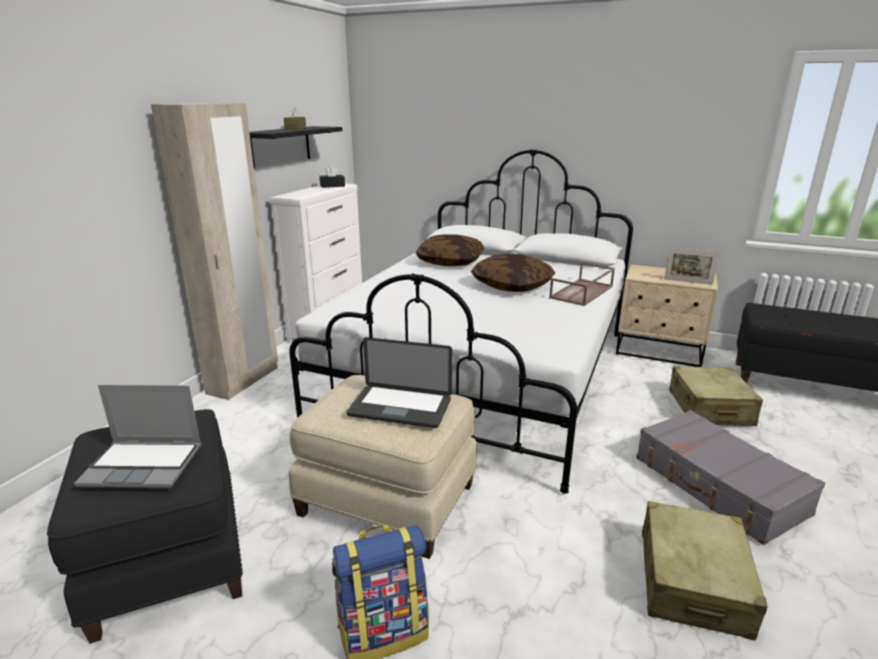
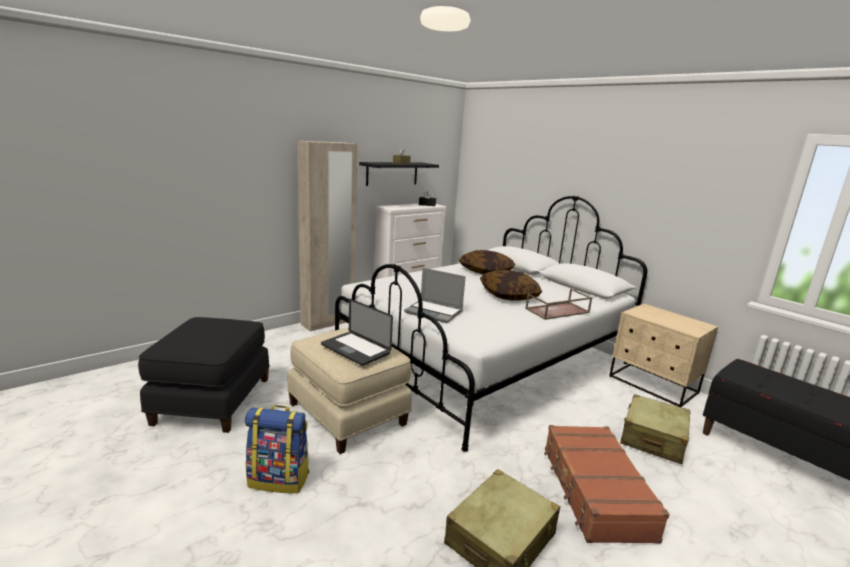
camera: 25 degrees right, 5 degrees down
(145, 465) = (201, 338): laptop -> laptop (434, 312)
(688, 281) = (678, 326): picture frame -> none
(718, 486) = (594, 492): grey suitcase -> brown suitcase

